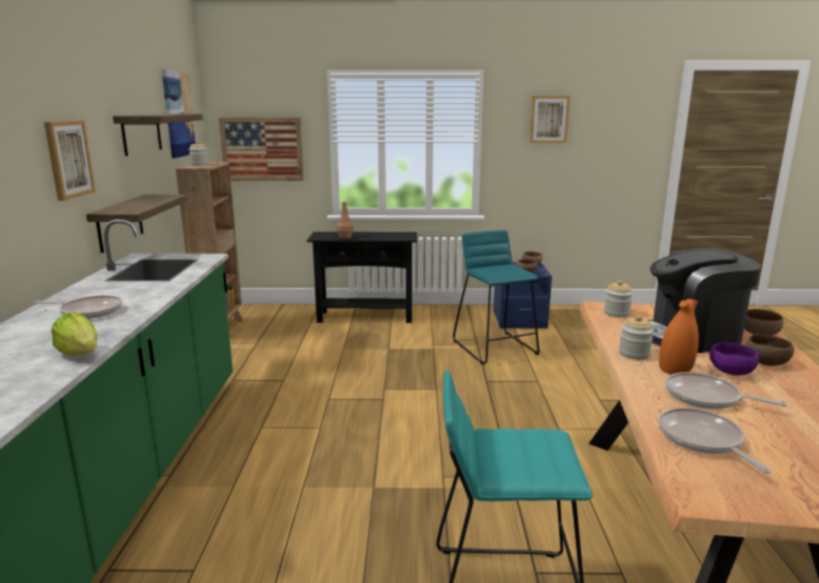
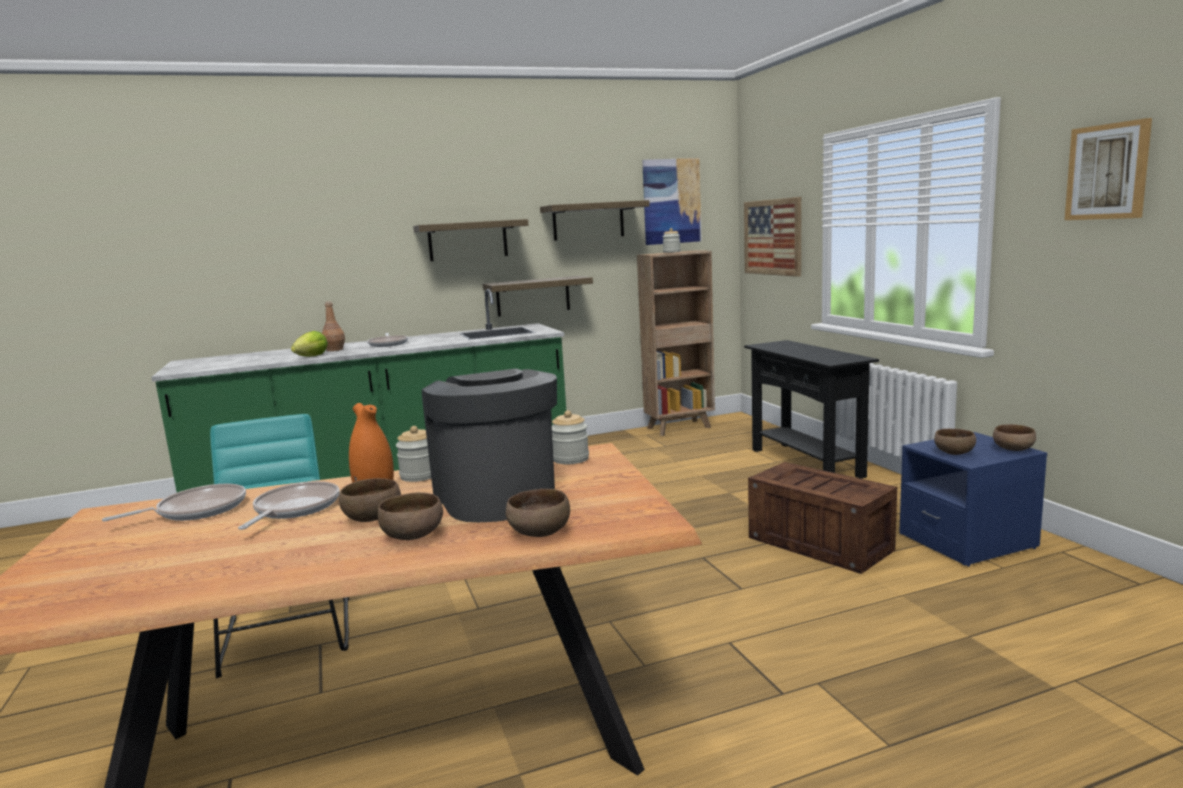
camera: 70 degrees right, 5 degrees down
(68, 159) = (468, 240): picture -> shelf
(345, 237) = (784, 349): brown bottle -> brown bottle (334, 350)
(495, 347) = (821, 544): turquoise stool -> crate
(730, 372) = (372, 518): purple bowl -> brown bowl

